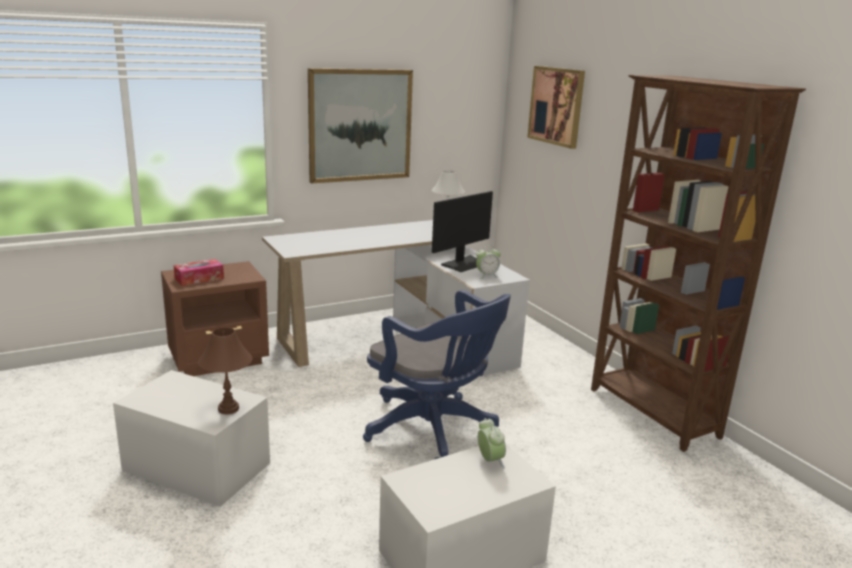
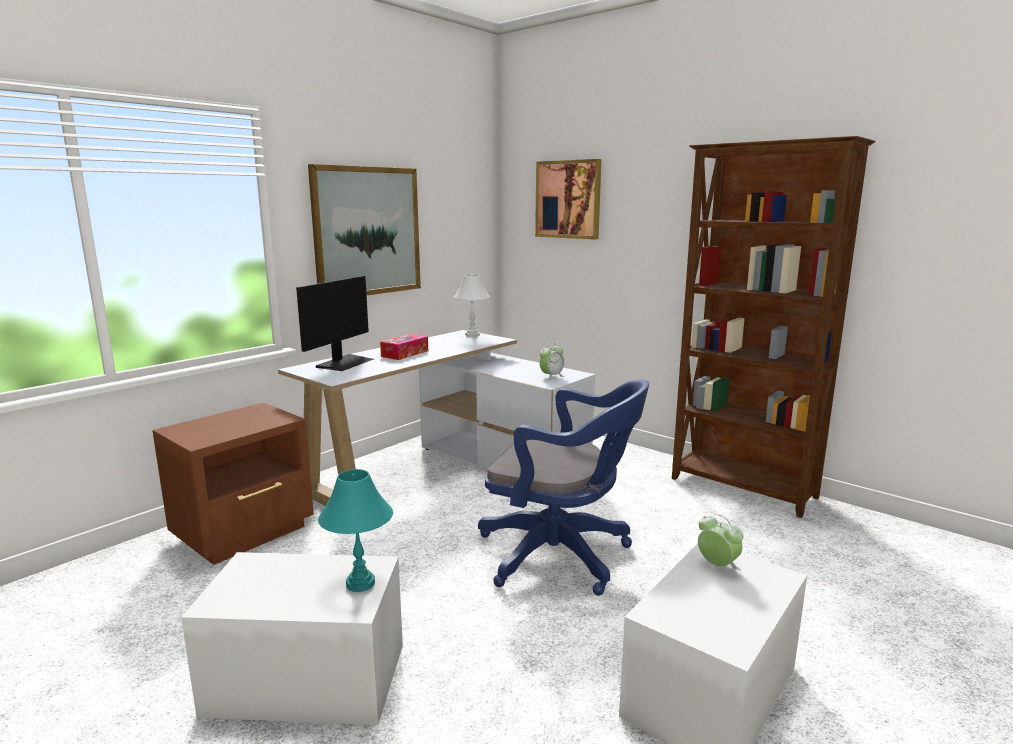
camera: 20 degrees left, 5 degrees down
(199, 278) = (215, 430): tissue box -> tissue box (405, 353)
(228, 409) = (360, 584): brown table lamp -> turquoise table lamp
(465, 264) = (516, 369): monitor -> monitor (344, 363)

